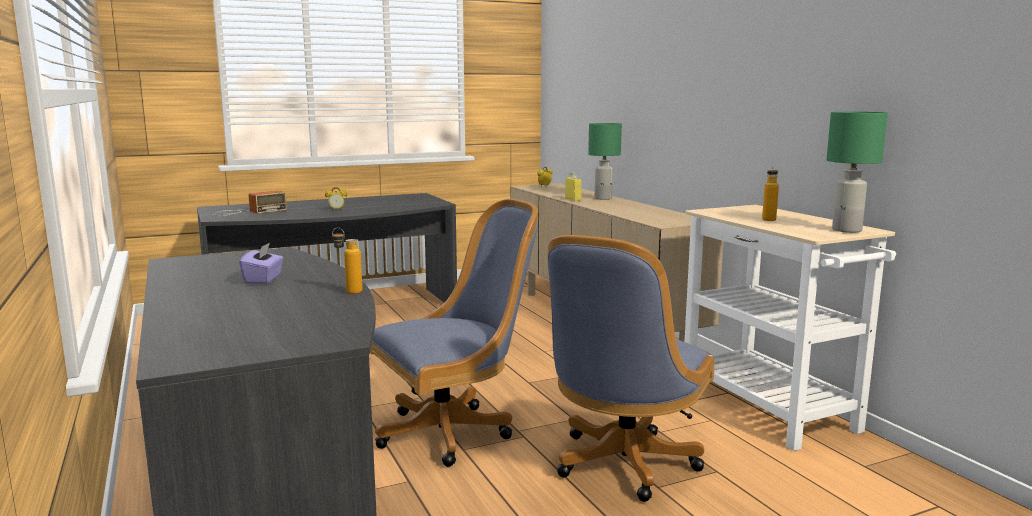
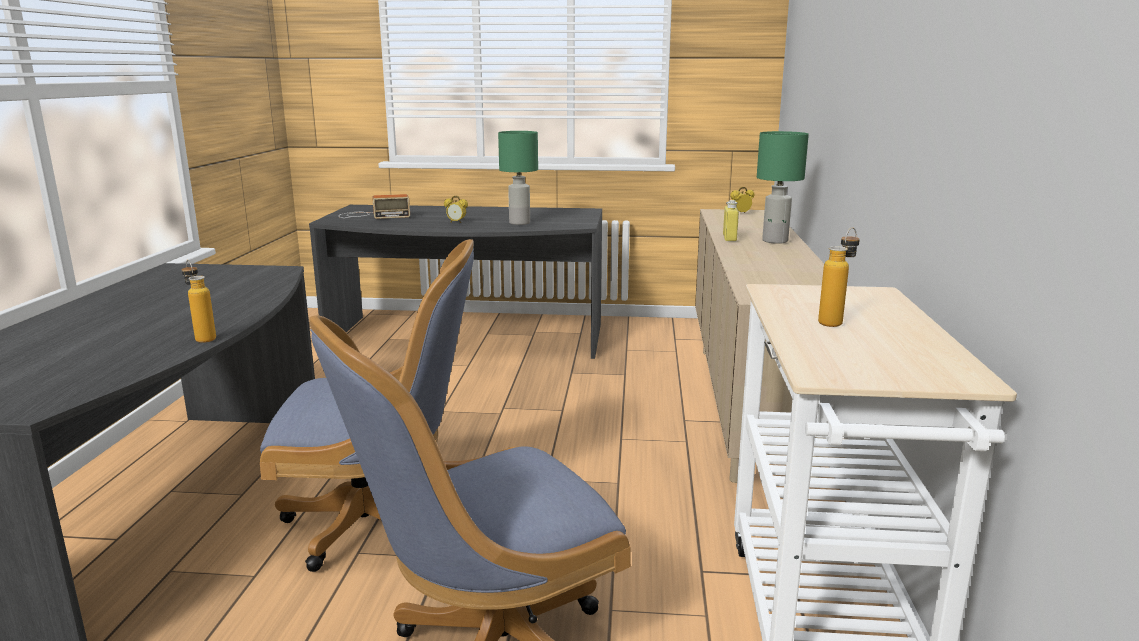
camera: 30 degrees right, 5 degrees up
(263, 279) = (178, 306): purple tissue box -> none
(847, 230) = (916, 372): green table lamp -> green table lamp (519, 223)

